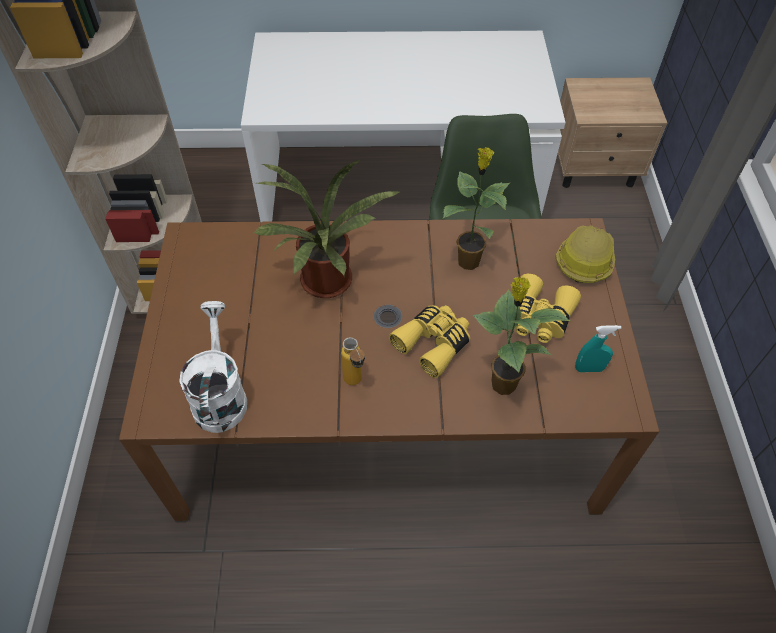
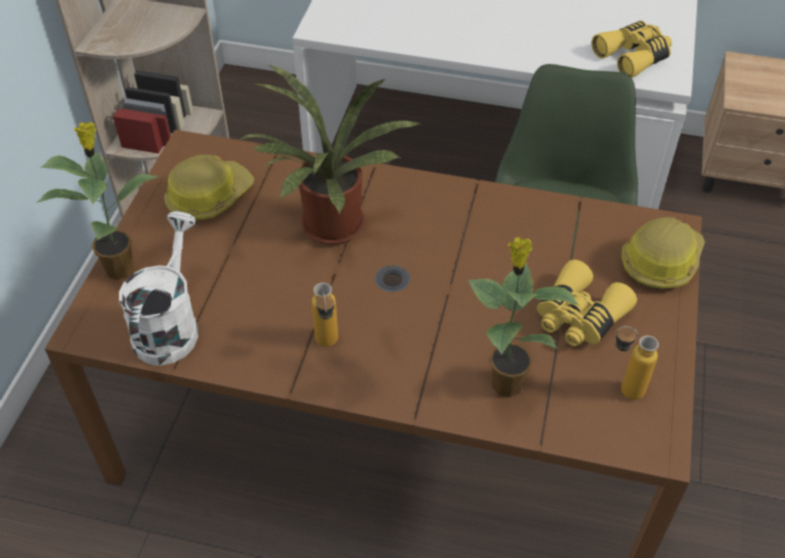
camera: 15 degrees right, 5 degrees down
(216, 276) = (208, 197): none -> hard hat
(433, 343) = (437, 319): yellow binoculars -> yellow binoculars (633, 56)
(468, 260) = (512, 234): potted plant -> potted plant (121, 267)
(589, 368) = (622, 389): turquoise spray bottle -> bottle

